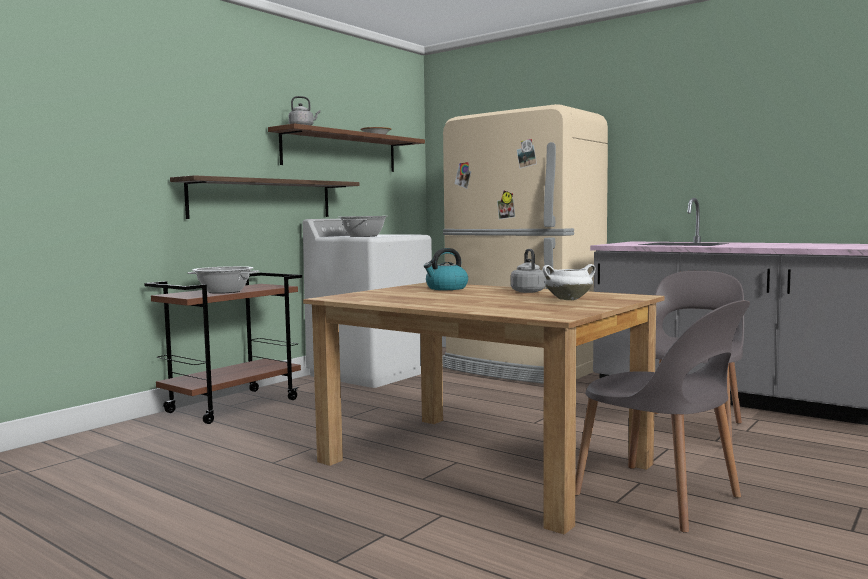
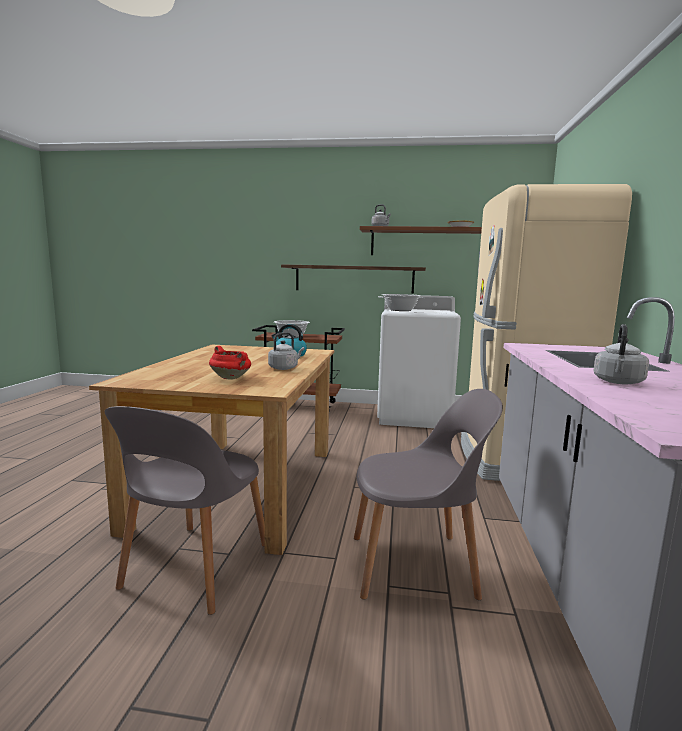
camera: 60 degrees right, 5 degrees up
(568, 299) = (231, 378): white cooking pot -> red cooking pot
(766, 246) = (618, 382): none -> grey kettle

